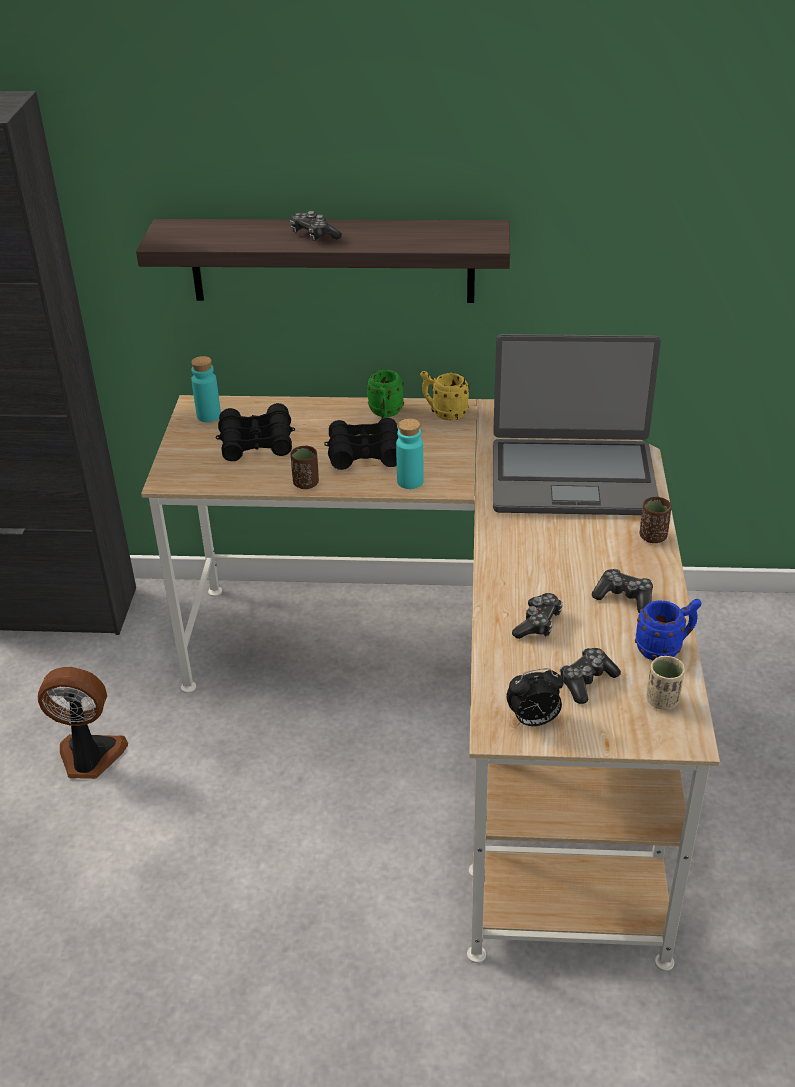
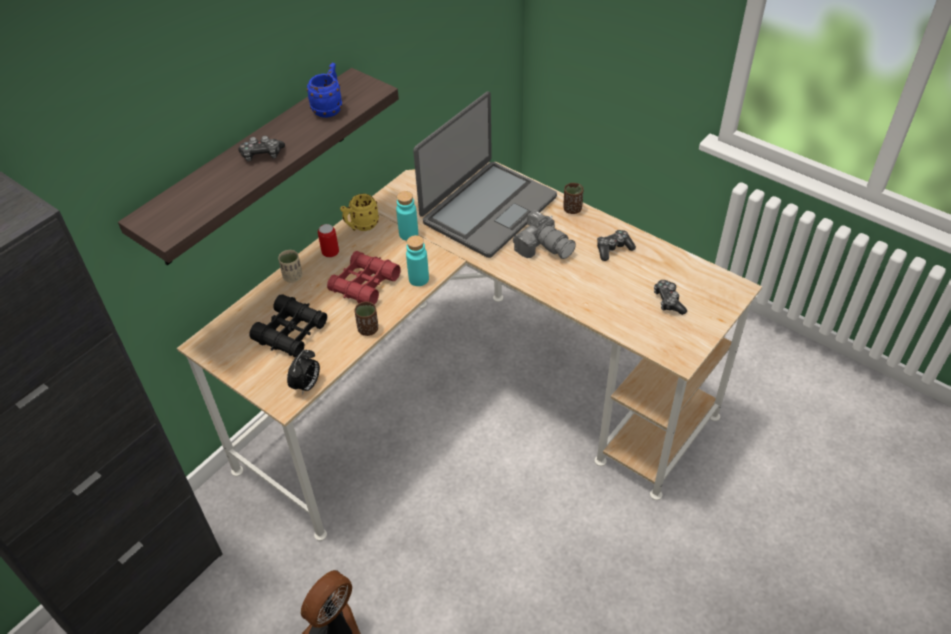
camera: 55 degrees left, 10 degrees up
(208, 416) = (226, 343): turquoise bottle -> turquoise bottle (408, 234)
(365, 453) = (364, 284): black binoculars -> red binoculars
(385, 414) = (330, 253): green mug -> can
(533, 721) = (683, 339): alarm clock -> alarm clock (307, 385)
(538, 623) = (605, 294): game controller -> none
(561, 543) = (543, 246): none -> camera
(662, 701) = (705, 281): beige cup -> beige cup (293, 277)
(665, 648) = (667, 257): blue mug -> blue mug (329, 108)

